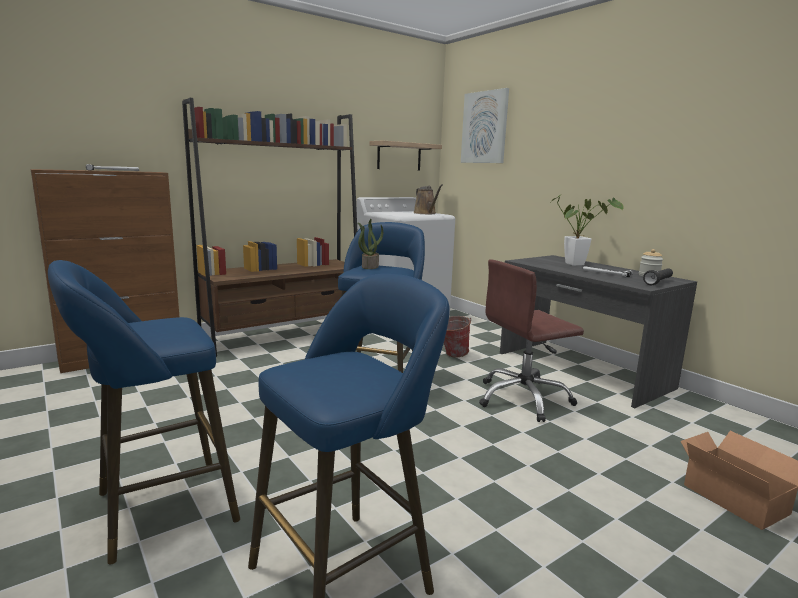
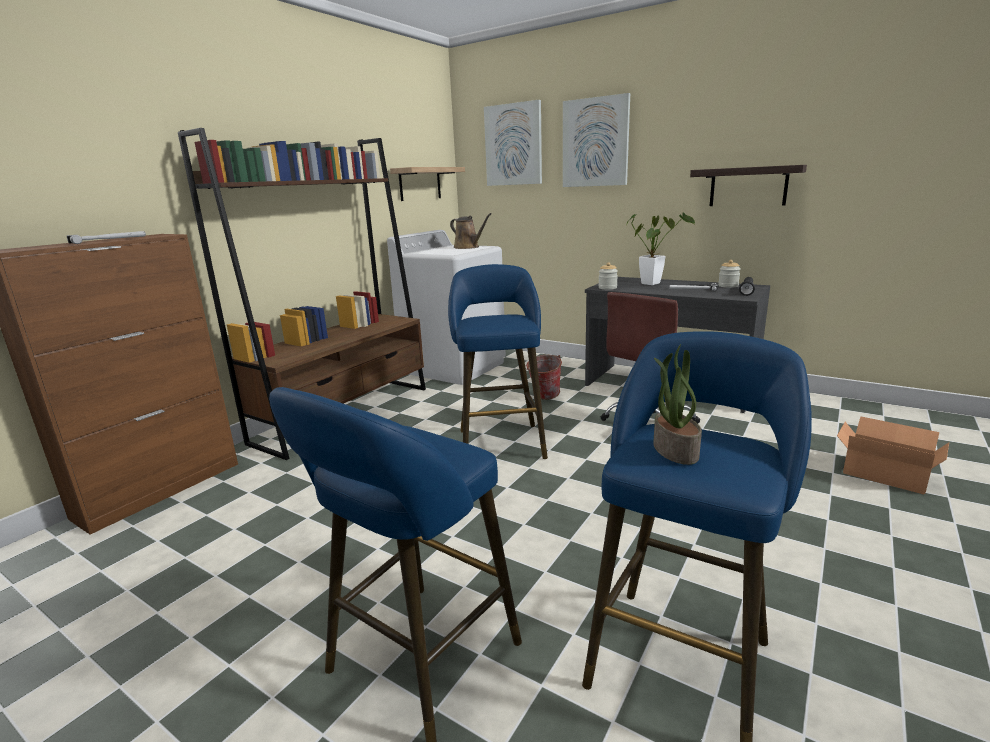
camera: 20 degrees left, 5 degrees up
(369, 266) = (481, 319): potted plant -> potted plant (674, 450)
(527, 262) = (607, 288): none -> jar
(549, 127) = (595, 142): none -> picture
(683, 176) = (748, 186): none -> shelf

